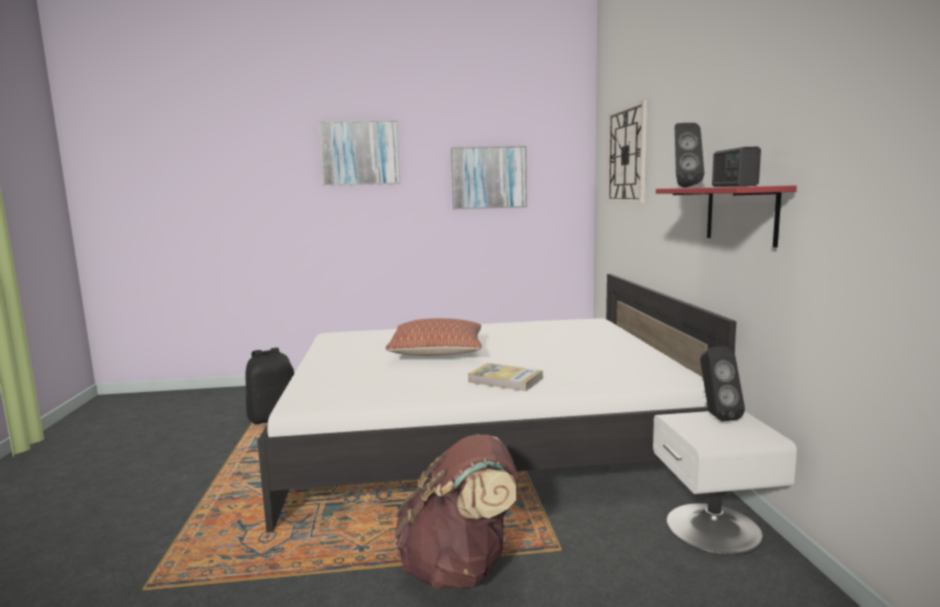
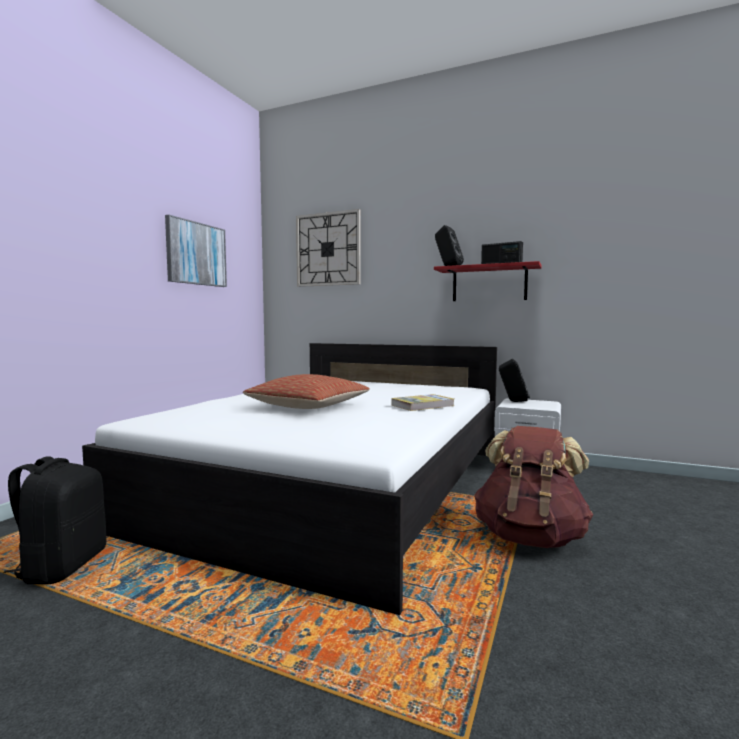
camera: 60 degrees left, 5 degrees down
(360, 153) = (68, 194): picture -> none

